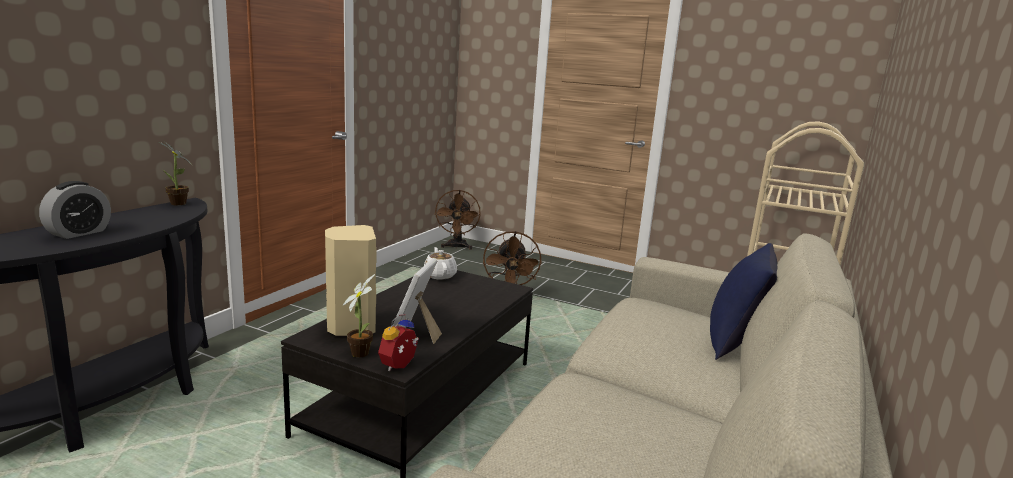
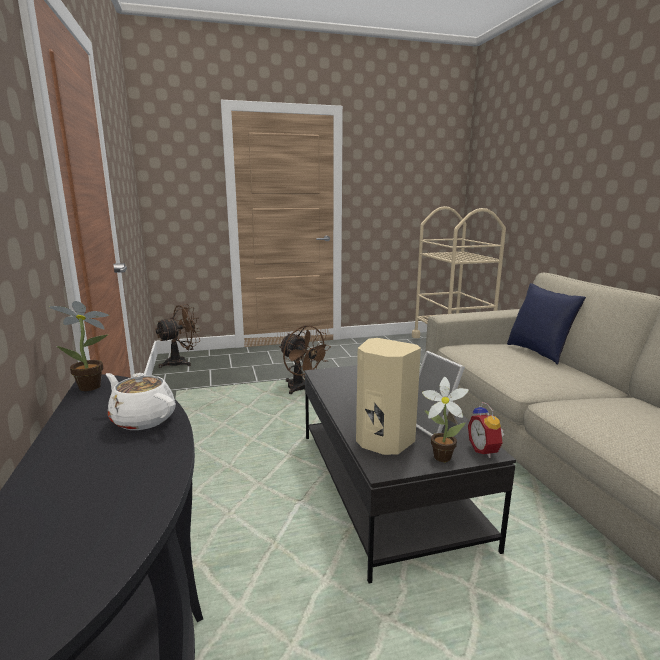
camera: 40 degrees left, 0 degrees up
(79, 233) = (104, 468): alarm clock -> none
(439, 275) = (328, 376): white teapot -> white teapot (142, 419)
(456, 247) = (181, 362): brown fan -> brown fan turned 90 degrees counterclockwise

